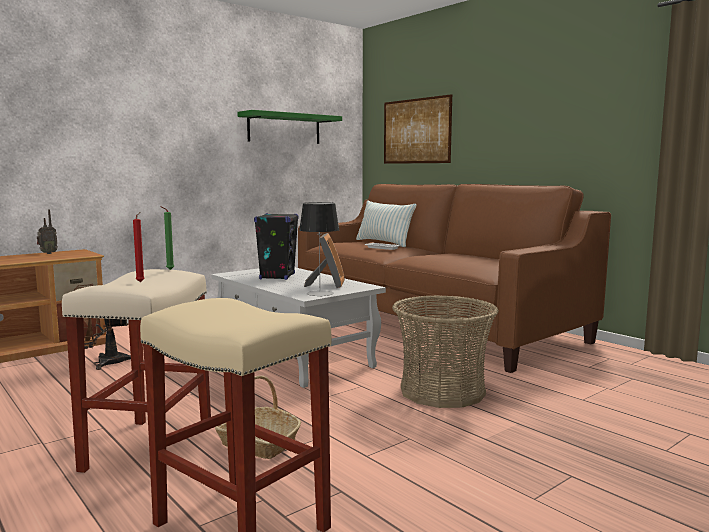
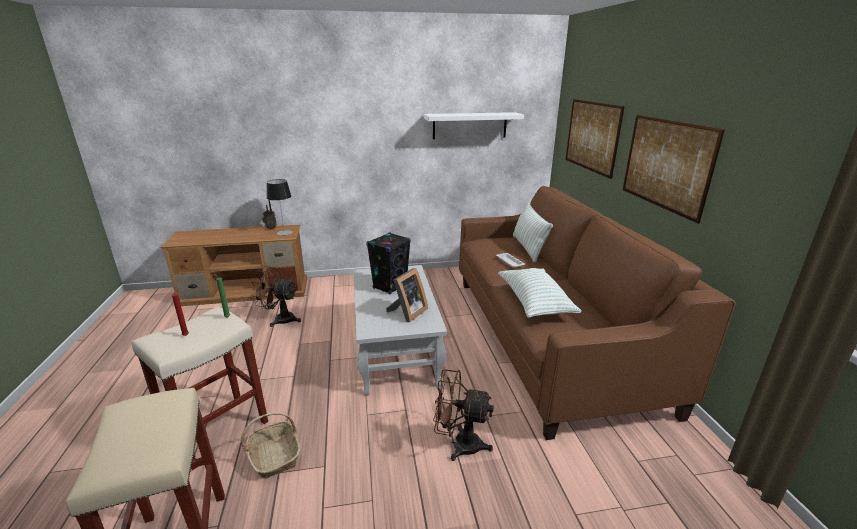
camera: 30 degrees right, 15 degrees up
(284, 128) = (469, 125): green shelf -> white shelf
(320, 293) = (383, 328): table lamp -> table lamp (284, 233)
(442, 391) = (459, 444): basket -> brown fan
(445, 259) = (534, 302): none -> pillow
(511, 131) = (666, 164): none -> picture

